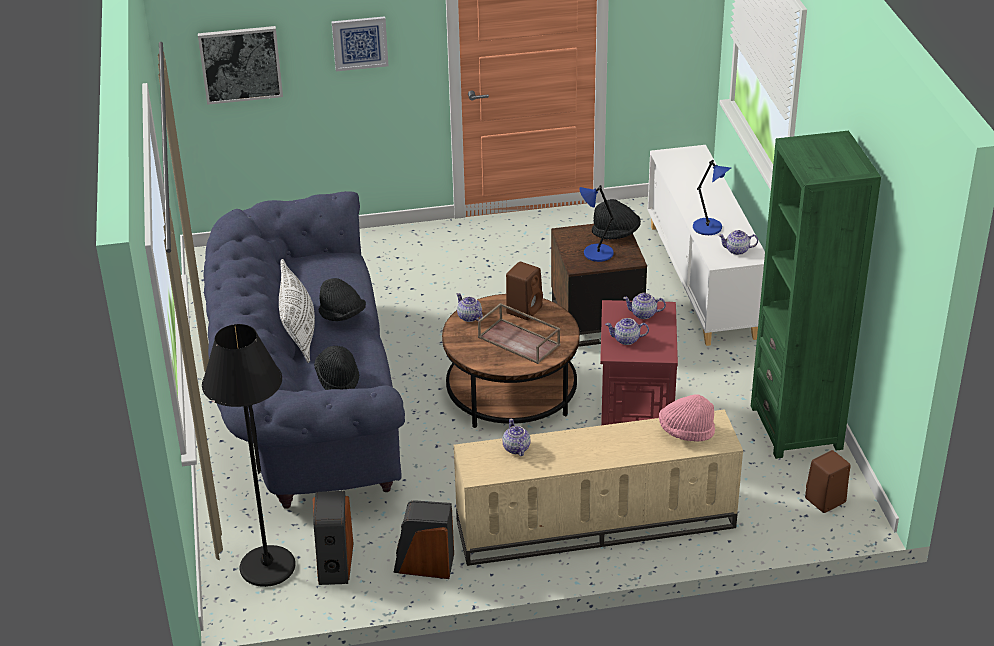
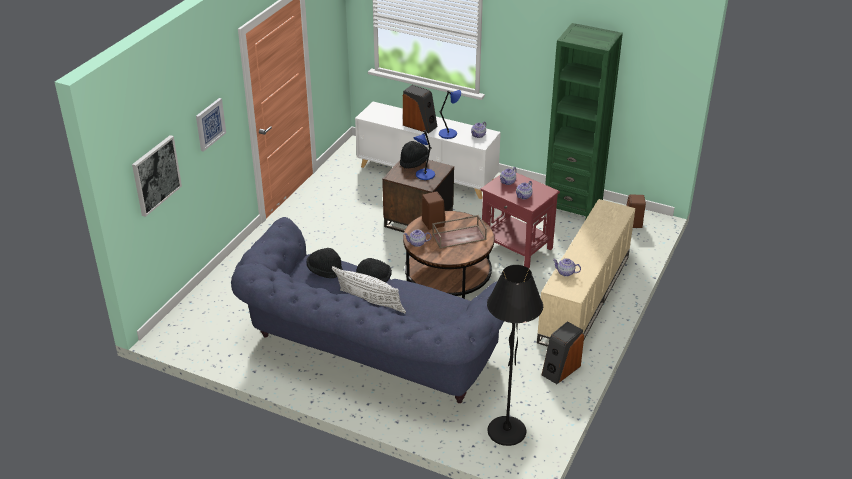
camera: 55 degrees left, 0 degrees up
(334, 563) = (528, 403): speaker -> speaker (420, 125)
(338, 379) = (435, 308): black hat -> black hat (324, 271)
(686, 431) = (604, 217): pink hat -> none

